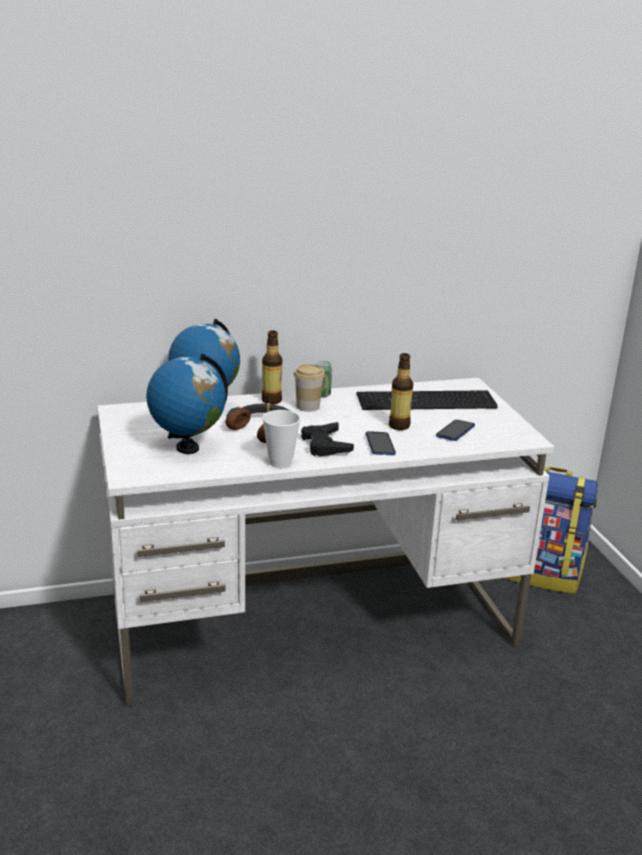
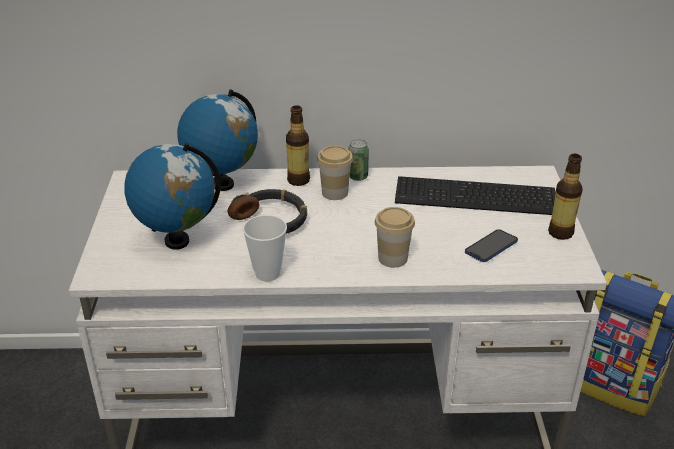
camera: 15 degrees right, 10 degrees up
(325, 445) = (329, 251): black game controller -> none
(380, 445) = (392, 258): phone -> cup
(399, 426) = (427, 231): bottle -> bottle (560, 233)

